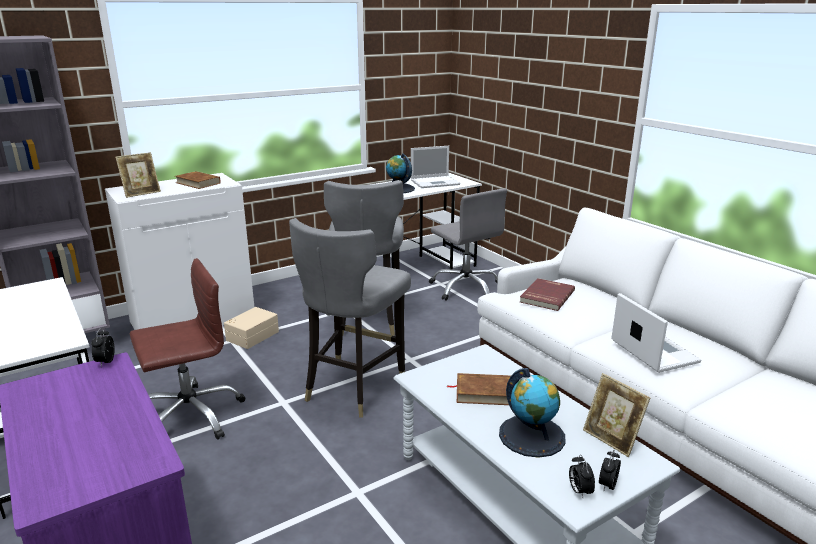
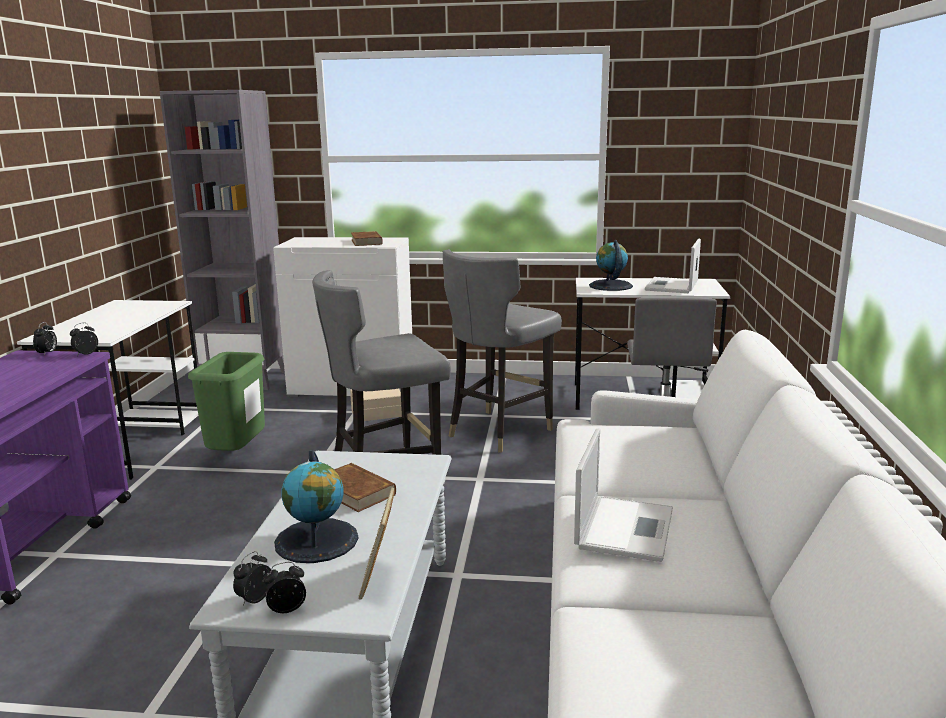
camera: 40 degrees right, 5 degrees down
(54, 376) = (47, 353): none -> alarm clock
(141, 193) = (307, 243): picture frame -> none
(190, 415) = (238, 456): brown office chair -> green trash can
(435, 182) = (672, 286): laptop -> laptop turned 90 degrees clockwise
(546, 296) = (617, 435): red book -> none

